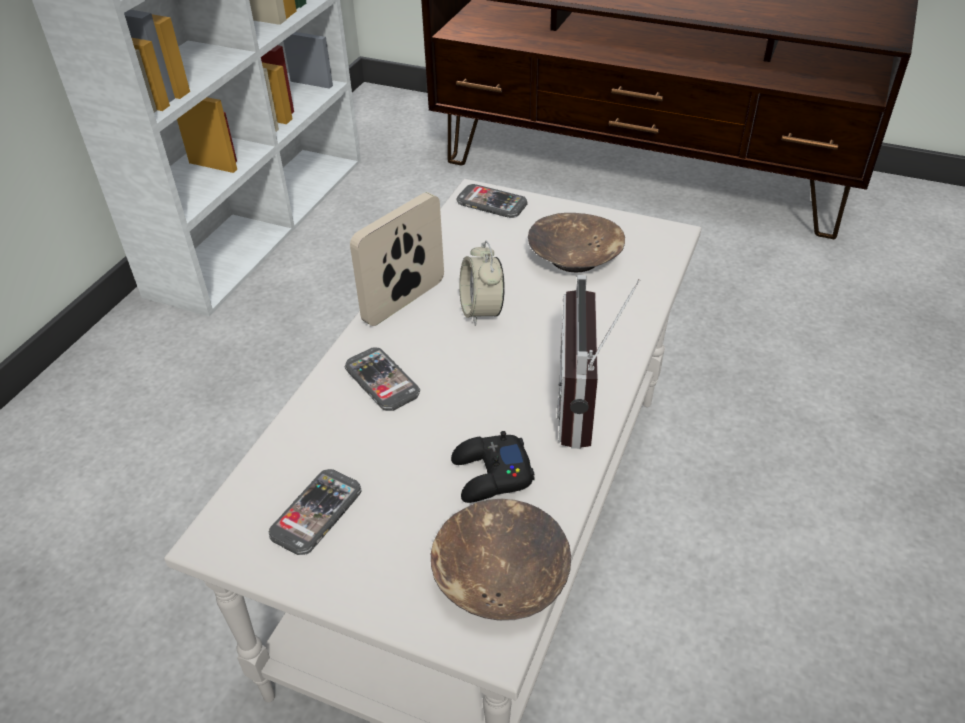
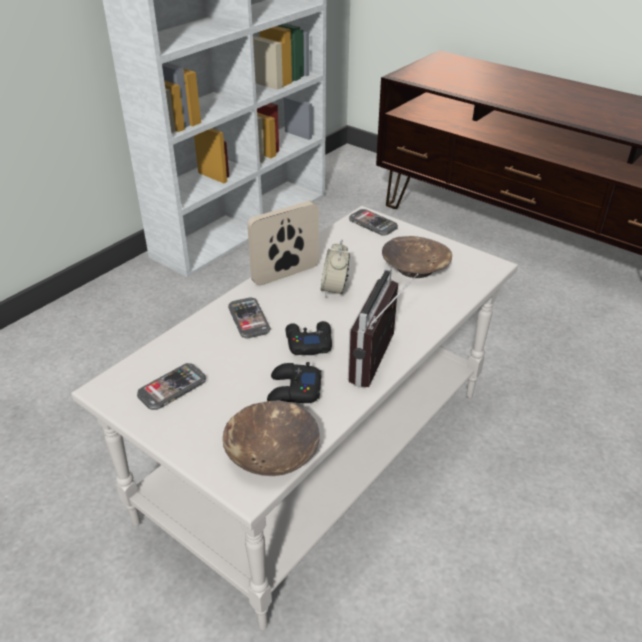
camera: 15 degrees right, 5 degrees down
(480, 398) = (308, 342): none -> black game controller

